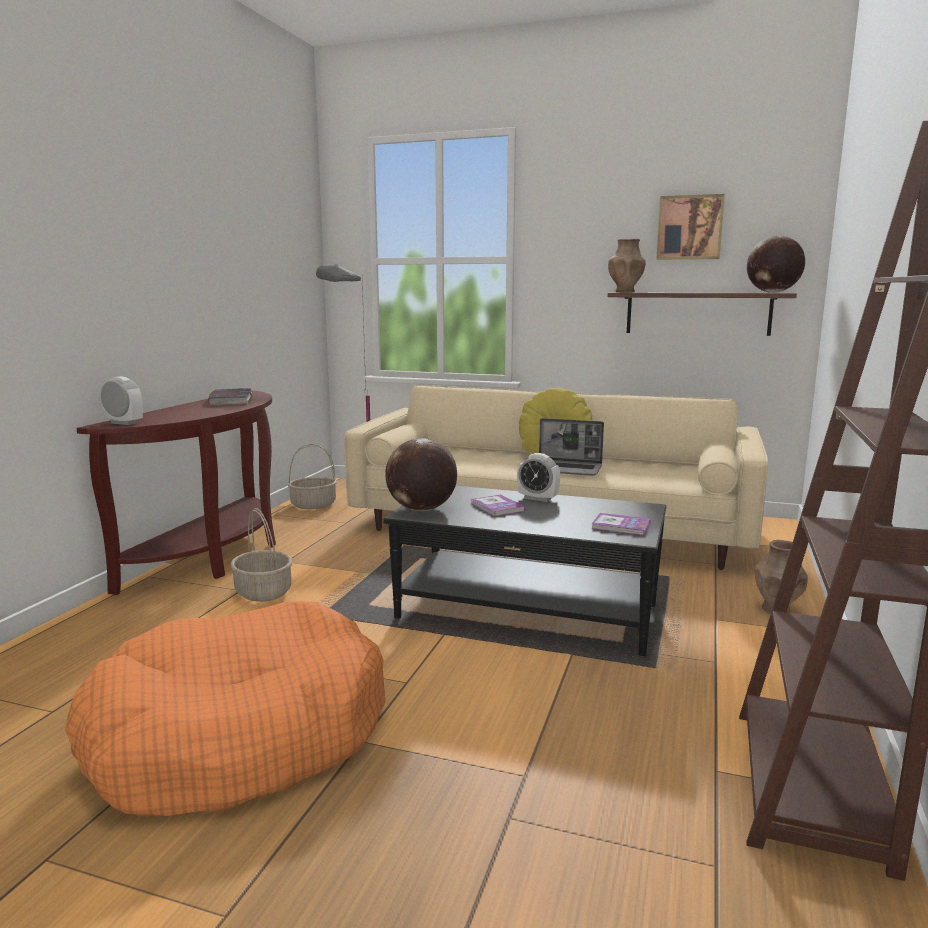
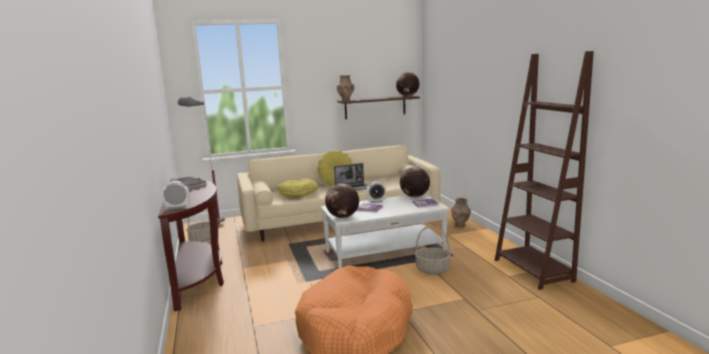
camera: 35 degrees left, 0 degrees up
(264, 592) = (260, 282): basket -> basket (433, 269)
(460, 459) = (297, 194): none -> yellow pillow
(528, 613) = (385, 253): black coffee table -> white coffee table
(630, 507) = (414, 196): none -> globe
(690, 227) = (368, 68): picture -> none

